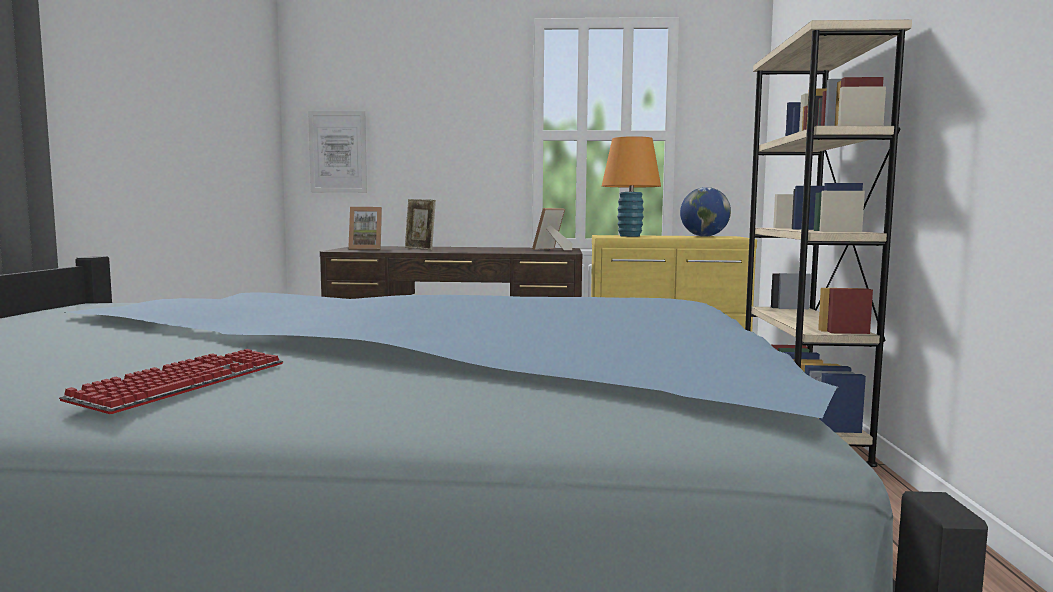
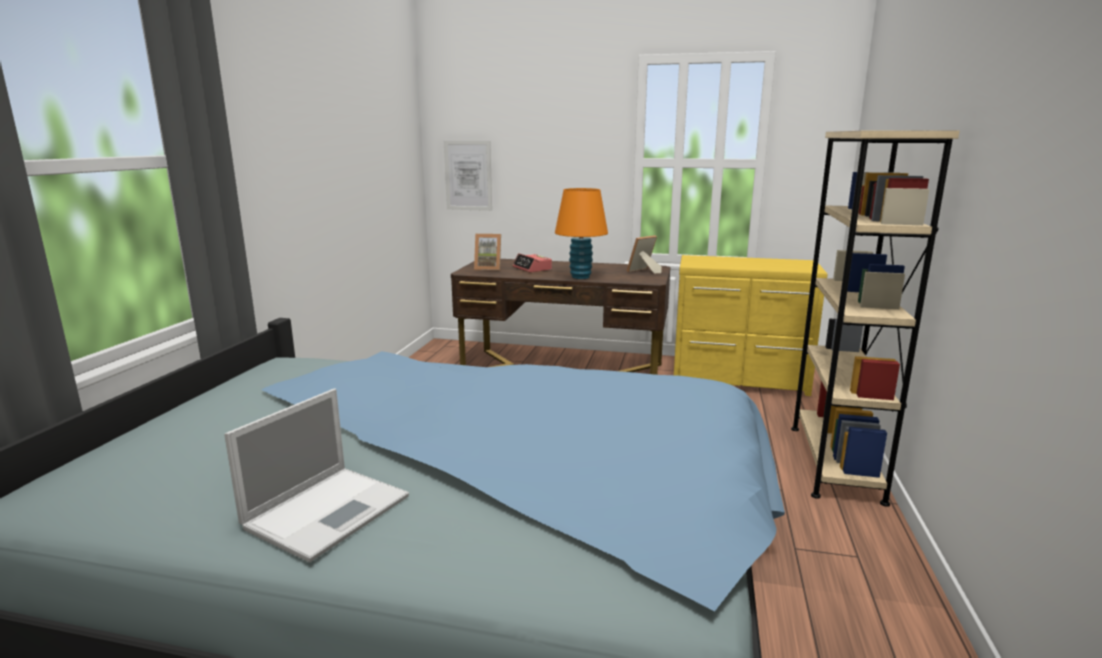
camera: 10 degrees right, 10 degrees up
(185, 383) = (329, 510): keyboard -> laptop
(420, 249) = (532, 268): picture frame -> alarm clock
(630, 236) = (713, 261): orange table lamp -> orange table lamp (580, 277)
(704, 236) = (782, 262): globe -> none

